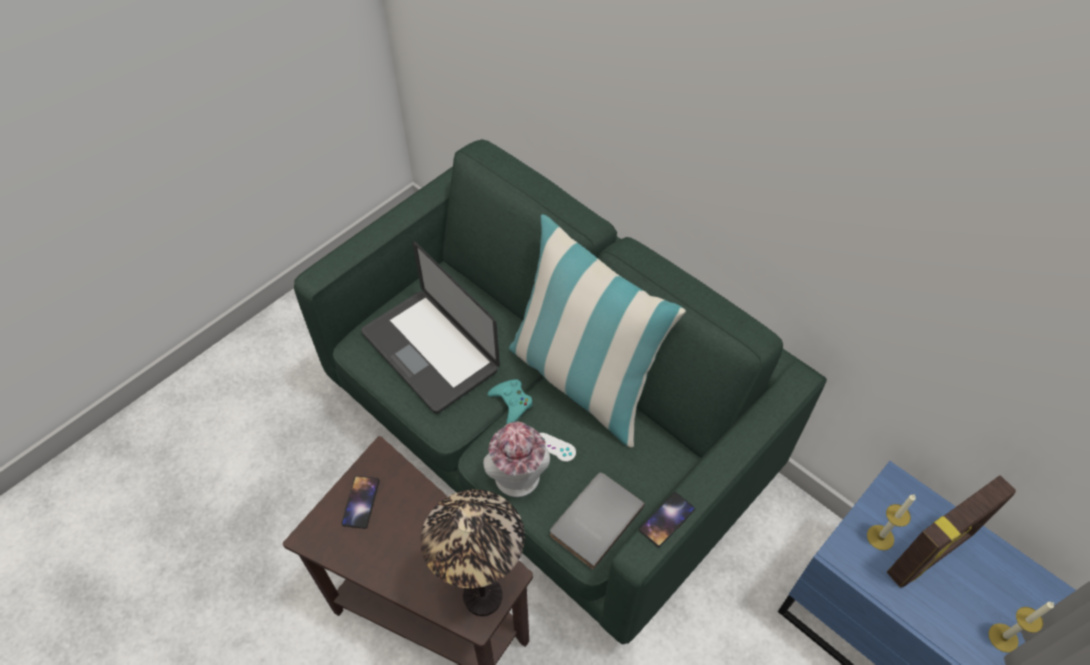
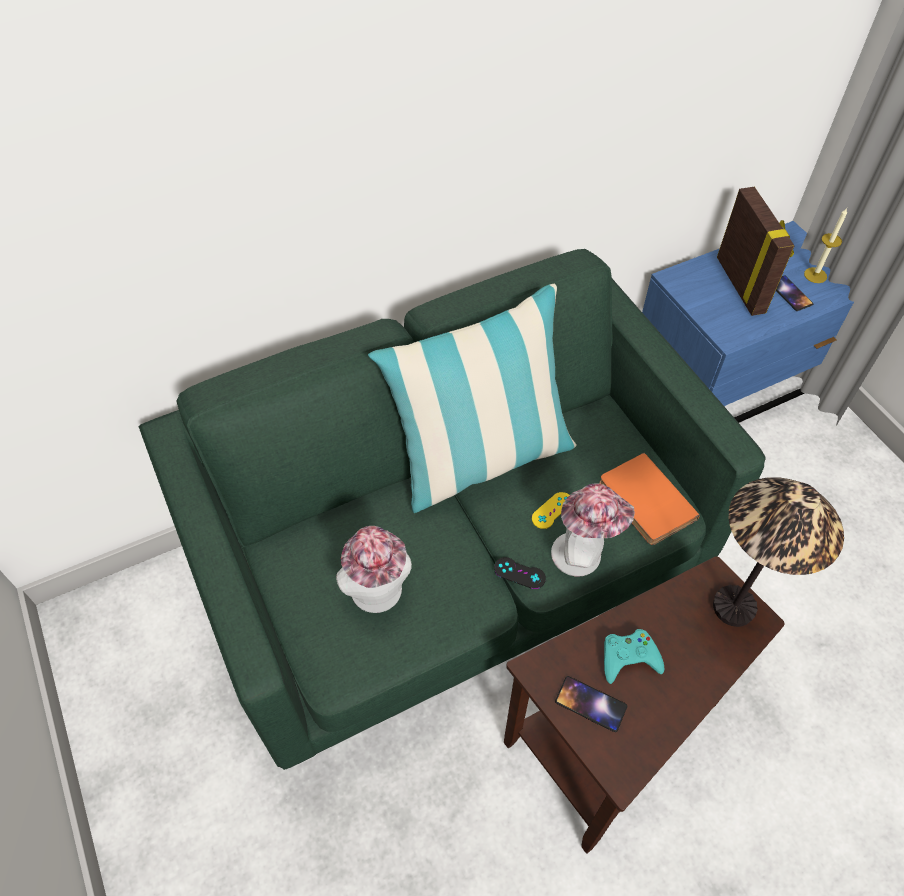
camera: 70 degrees left, 0 degrees up
(430, 351) = (379, 595): laptop -> hat
(483, 439) = (519, 573): none -> black game controller
(511, 403) = (483, 532): turquoise game controller -> turquoise game controller (629, 658)
(554, 447) = (552, 510): white game controller -> yellow game controller
(594, 519) = (644, 502): grey book -> orange book
(667, 519) = (710, 415): phone -> phone (790, 293)
(880, 537) = (719, 307): candle -> none

